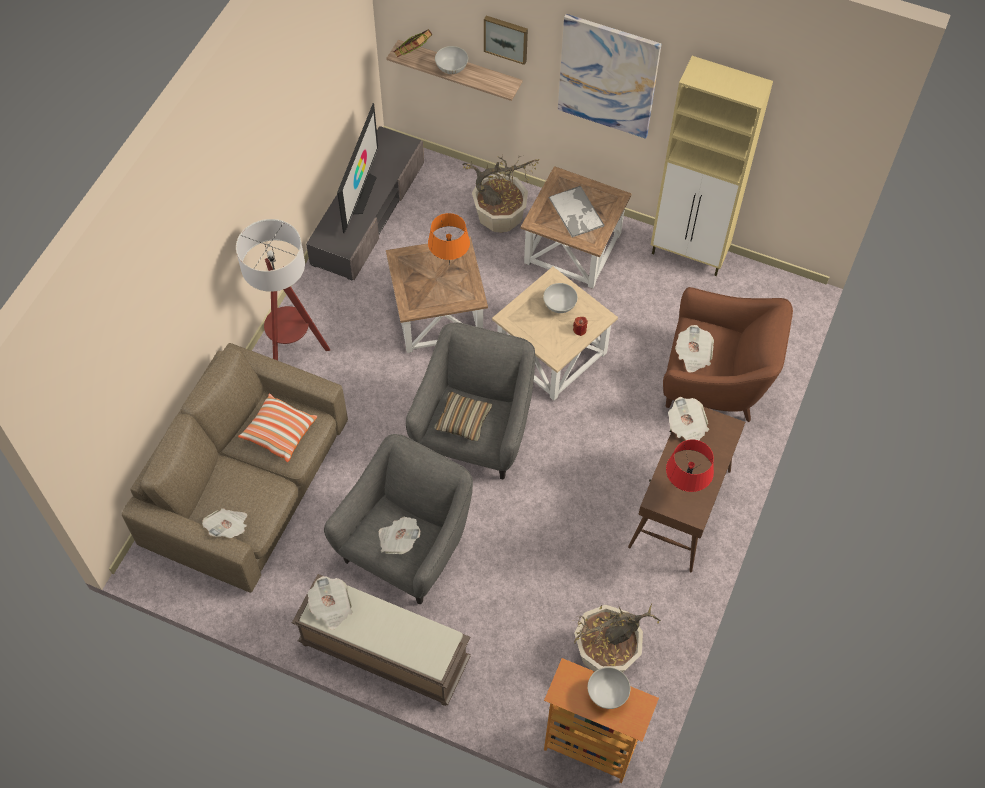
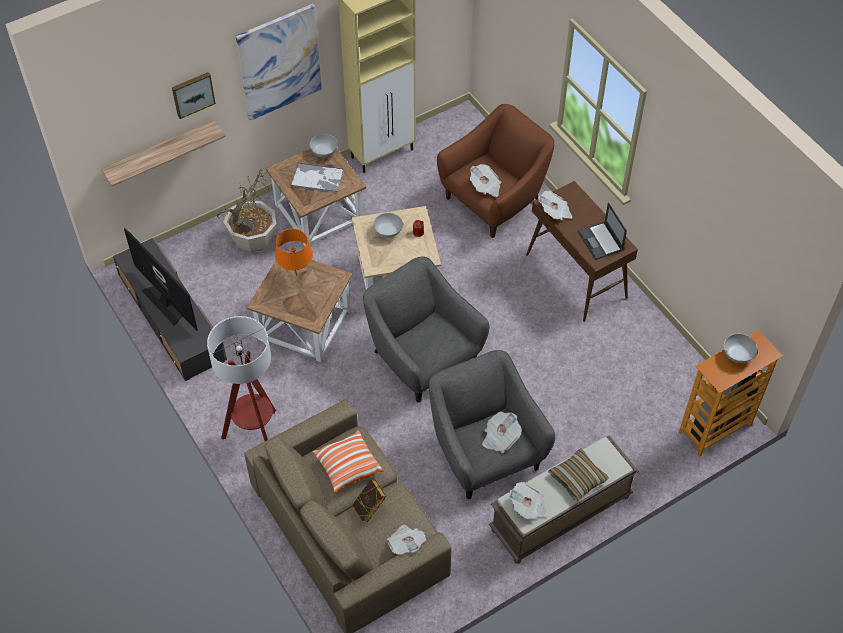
camera: 55 degrees left, 5 degrees down
(413, 55) = (126, 168): book -> book (369, 508)
(451, 68) = (162, 152): white bowl -> white bowl (324, 152)
(463, 420) = (431, 344): pillow -> pillow (577, 478)
(605, 654) = (653, 380): potted plant -> none
(684, 490) = (601, 241): red table lamp -> laptop

